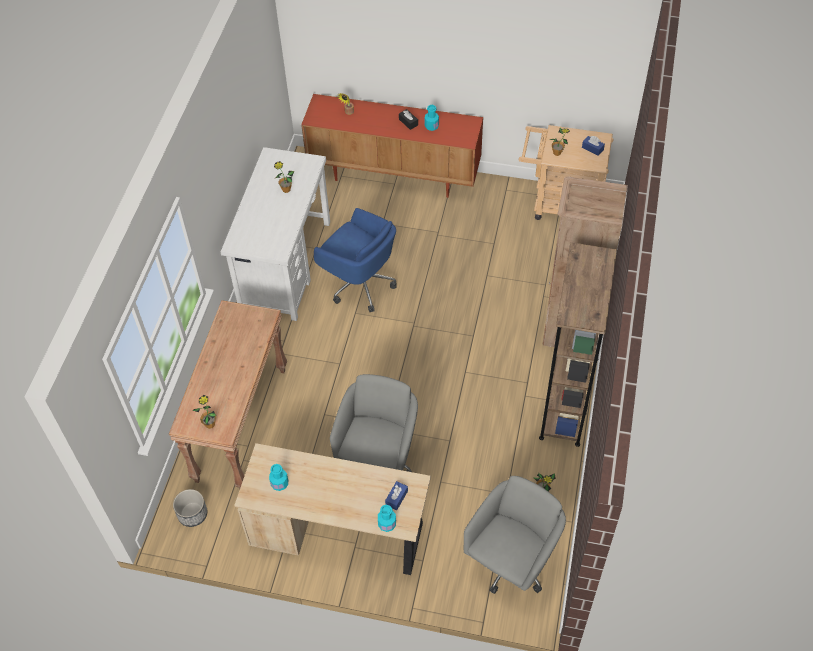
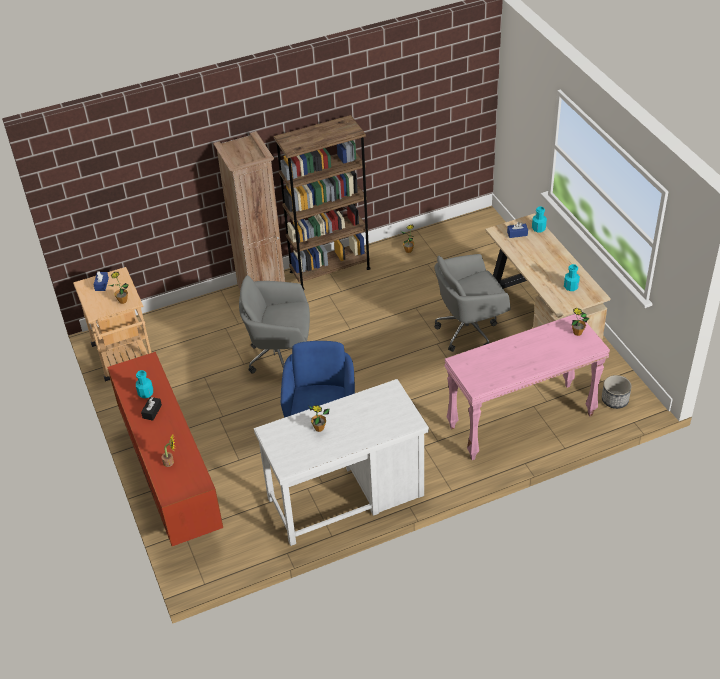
camera: 125 degrees left, 10 degrees down
(241, 424) = (521, 422): brown console table -> pink console table
(511, 565) = (473, 240): grey office chair -> grey office chair (281, 358)

